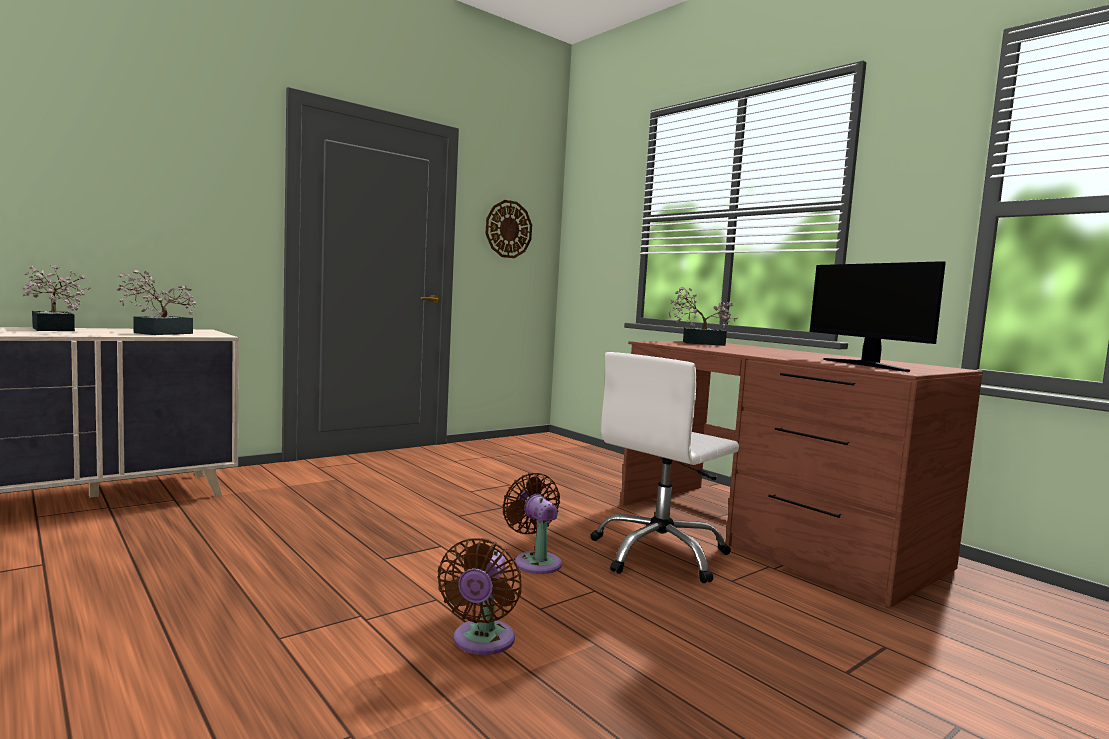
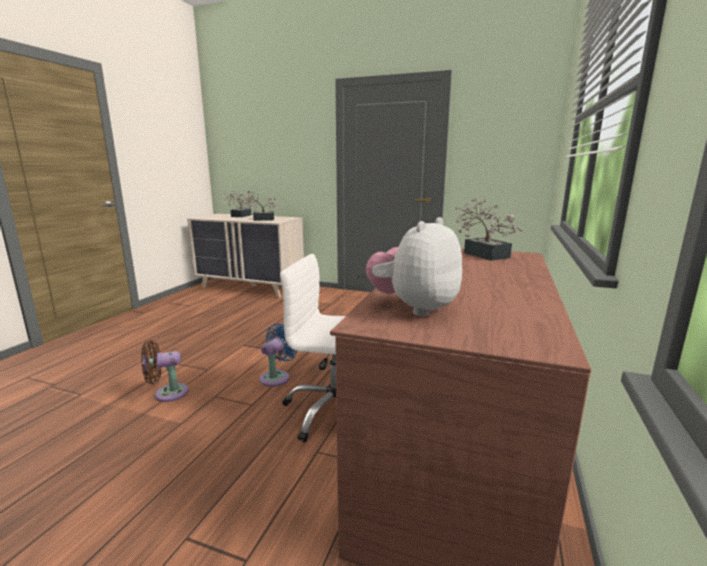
camera: 60 degrees right, 10 degrees up
(508, 229) = (498, 142): wall clock -> none
(535, 561) = (277, 377): brown fan -> blue fan
(866, 365) = (414, 308): monitor -> plush toy

